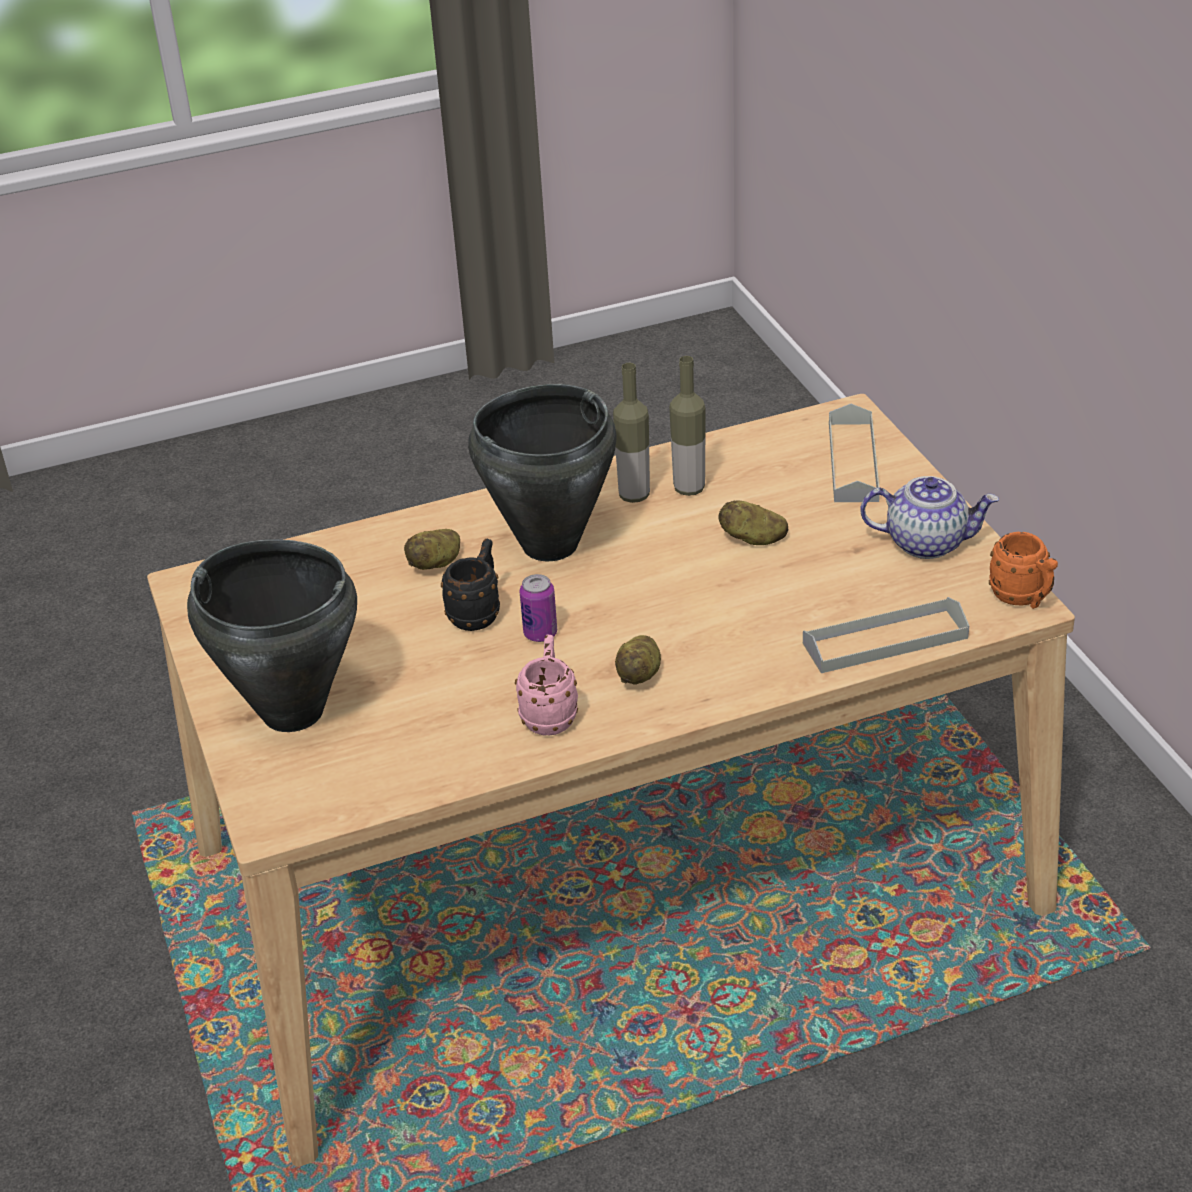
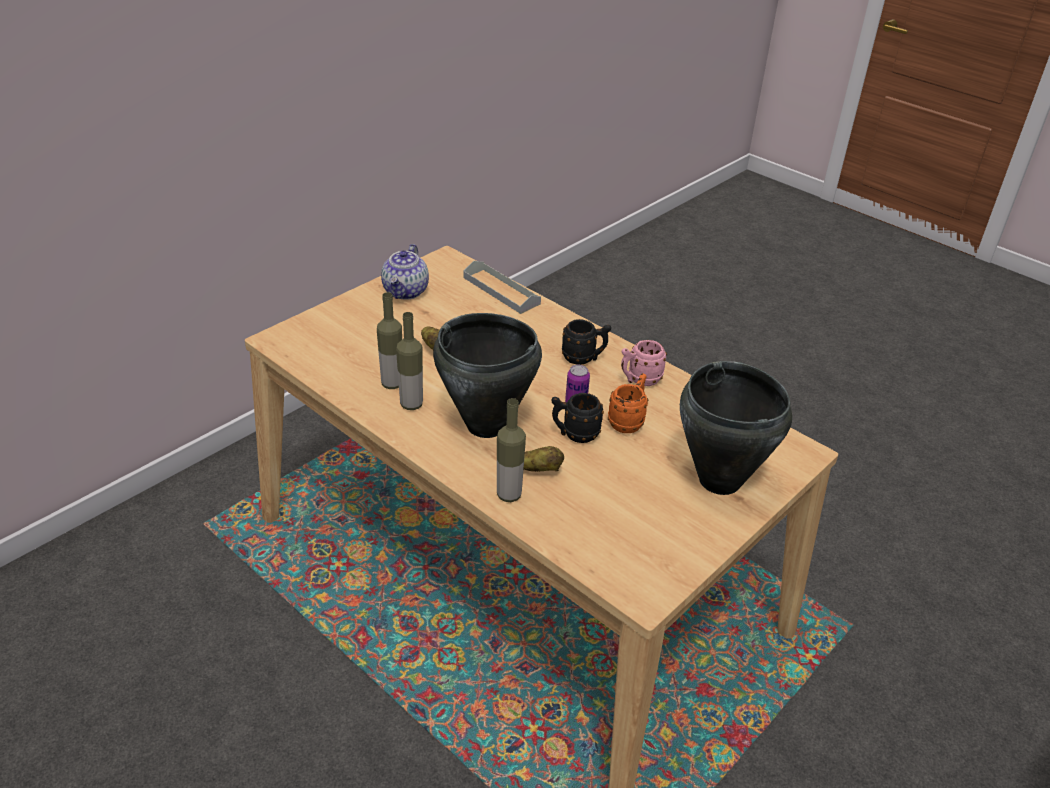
camera: 120 degrees left, 0 degrees up
(413, 532) = (509, 495): none -> bottle
(640, 675) = (584, 358): potato -> black mug
(853, 461) = (332, 328): grey tray -> none
(927, 542) = (406, 291): teapot -> teapot turned 150 degrees counterclockwise
(1023, 598) = (441, 259): orange mug -> orange mug (628, 421)

